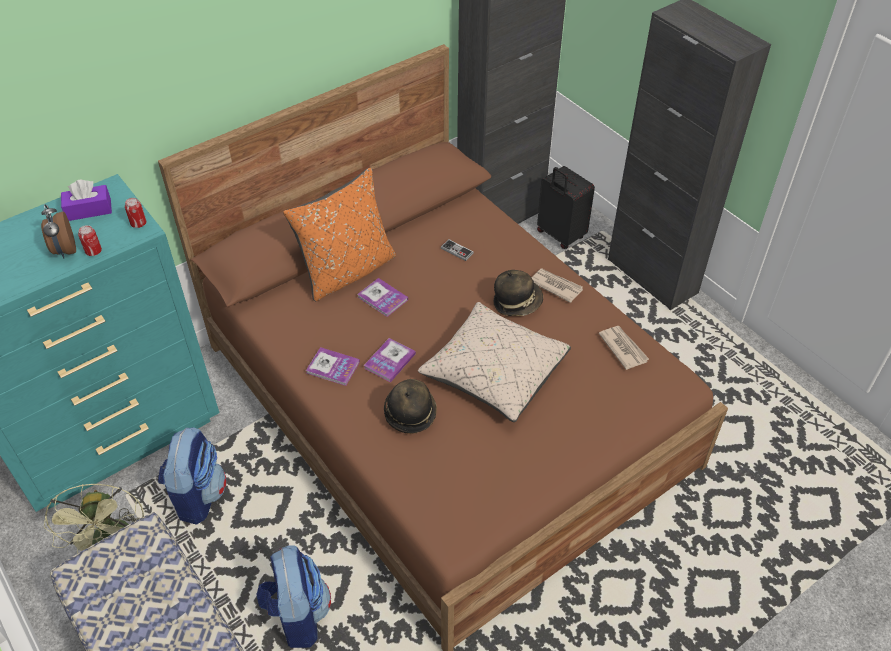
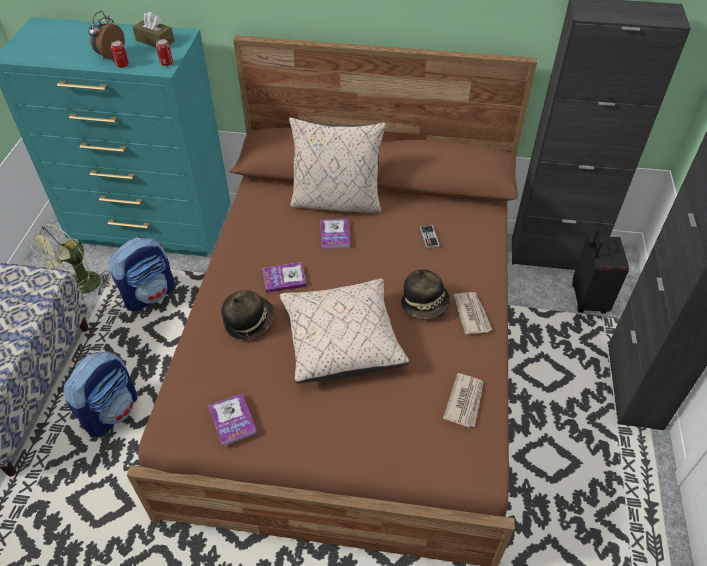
camera: 45 degrees right, 0 degrees up
(89, 210) = (155, 41): purple tissue box -> brown tissue box
(333, 367) = (246, 256): book -> book (233, 420)
(347, 271) = (337, 202): orange pillow -> beige pillow

